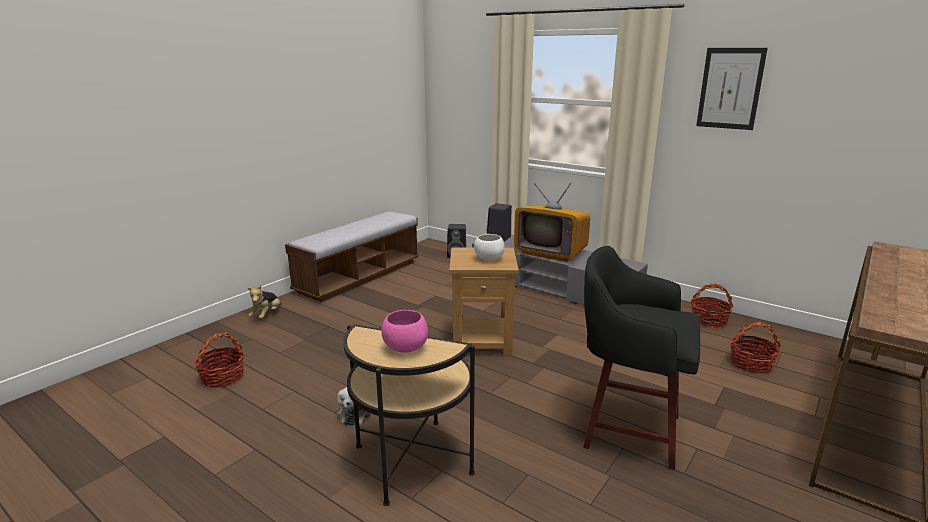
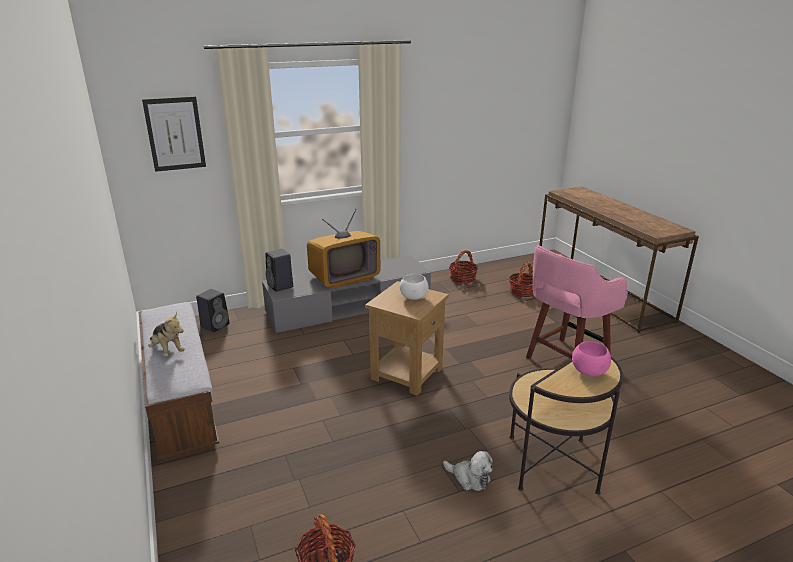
camera: 60 degrees left, 5 degrees up
(267, 315) = (197, 499): plush toy -> plush toy (167, 350)
(627, 430) = (565, 361): black stool -> pink stool
(730, 88) = (441, 104): picture -> picture (175, 134)

